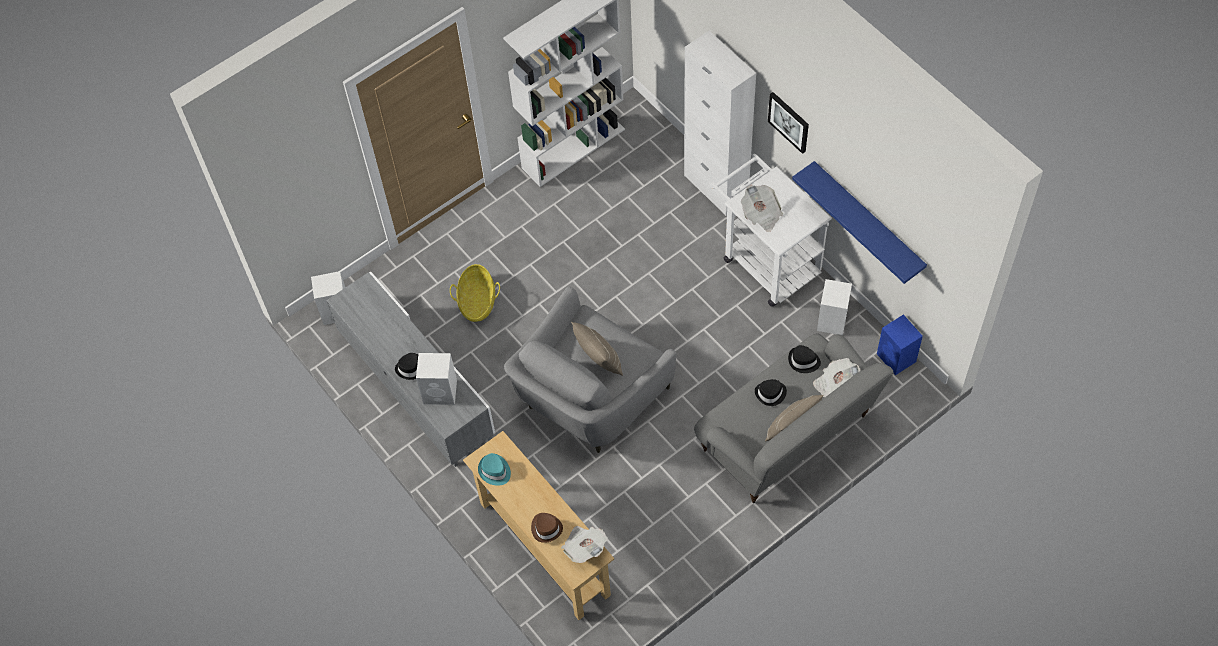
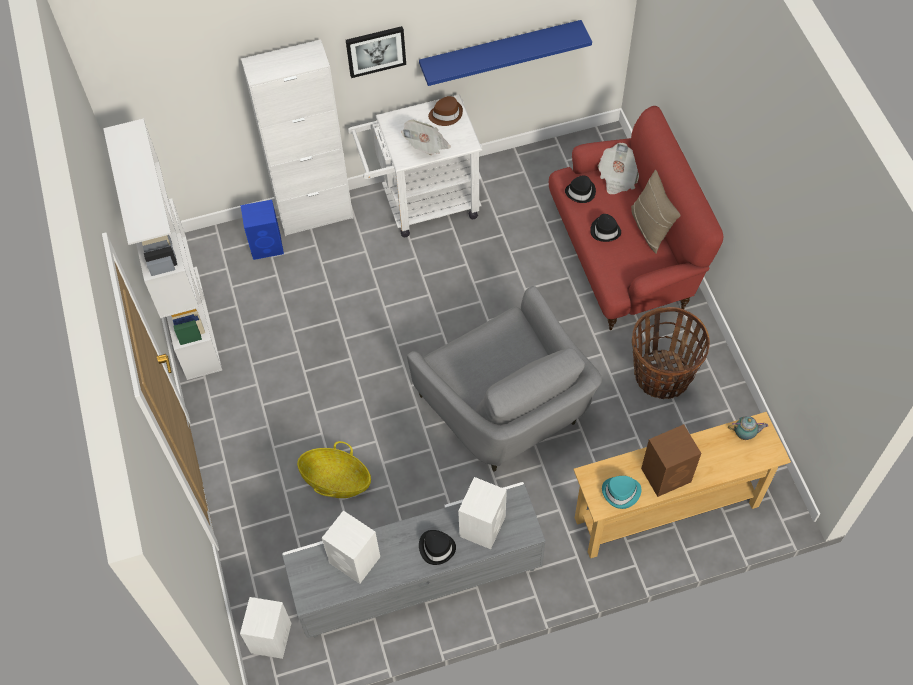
camera: 70 degrees left, 0 degrees up
(523, 499) = (667, 474): none -> brown speaker
(546, 528) = (710, 463): brown hat -> brown hat (446, 114)
(584, 547) = (745, 434): newspaper -> teapot
(599, 360) = (503, 362): beige pillow -> none
(675, 506) = (661, 376): none -> basket
(787, 436) = (623, 256): grey sofa -> red sofa
(832, 321) = (515, 177): white speaker -> white speaker (355, 560)
(897, 358) = (578, 144): blue speaker -> blue speaker (267, 245)

